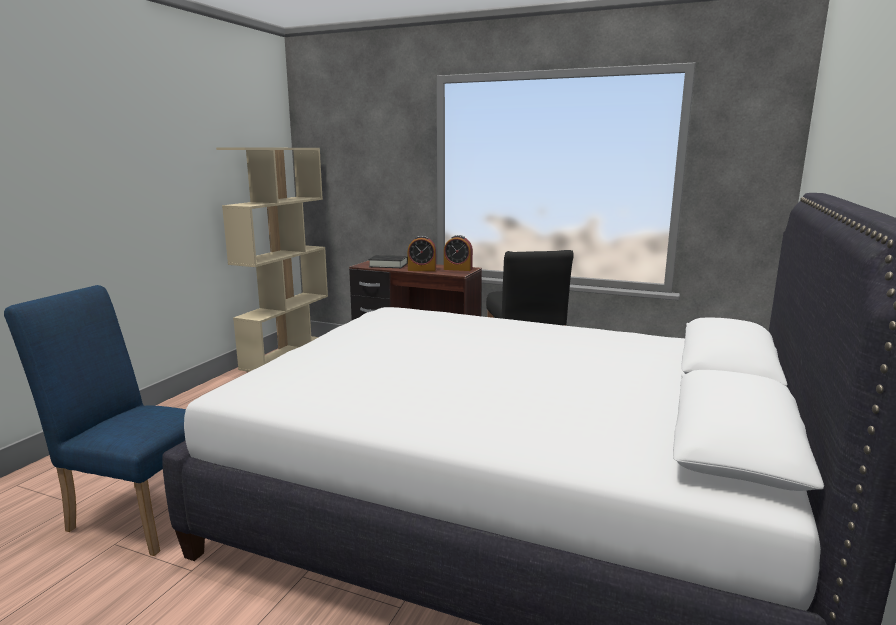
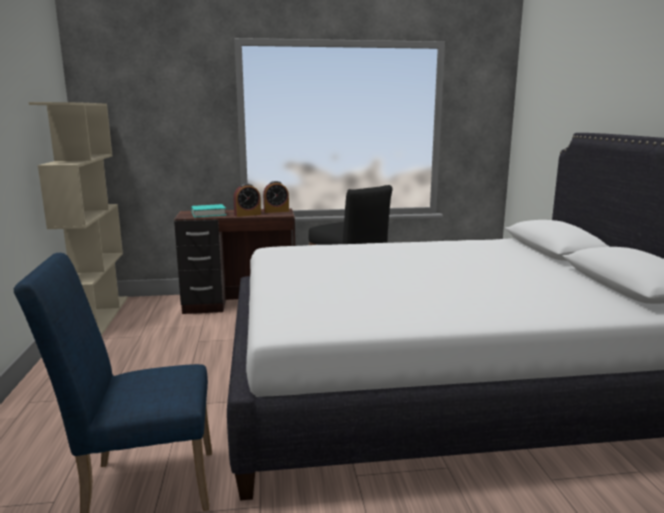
camera: 30 degrees left, 0 degrees up
(388, 265) = (208, 214): black book -> turquoise book

